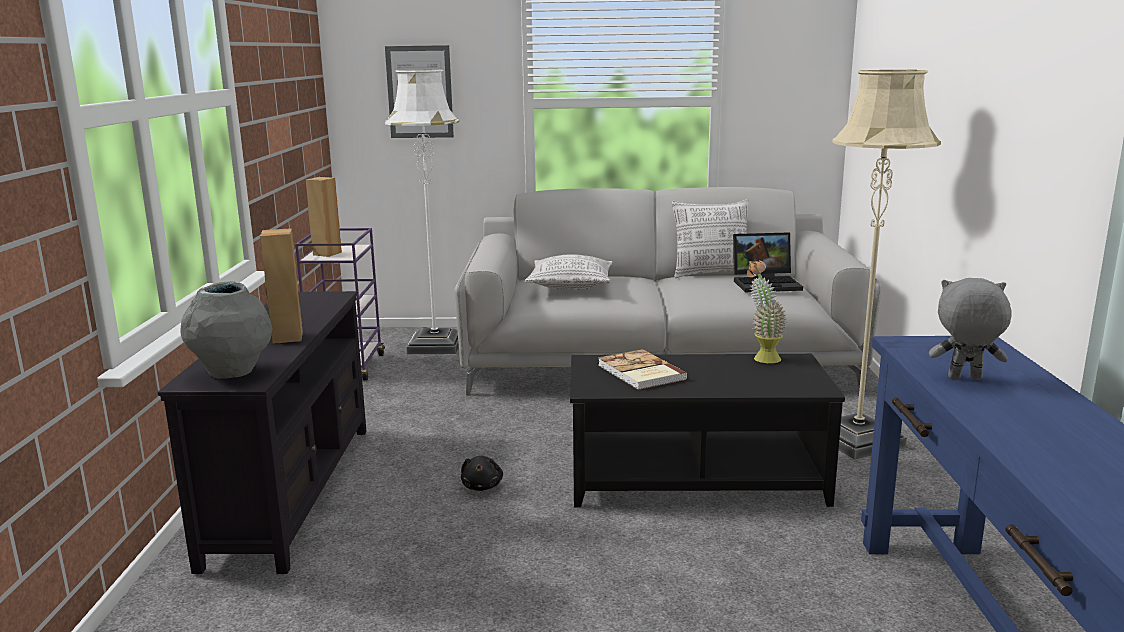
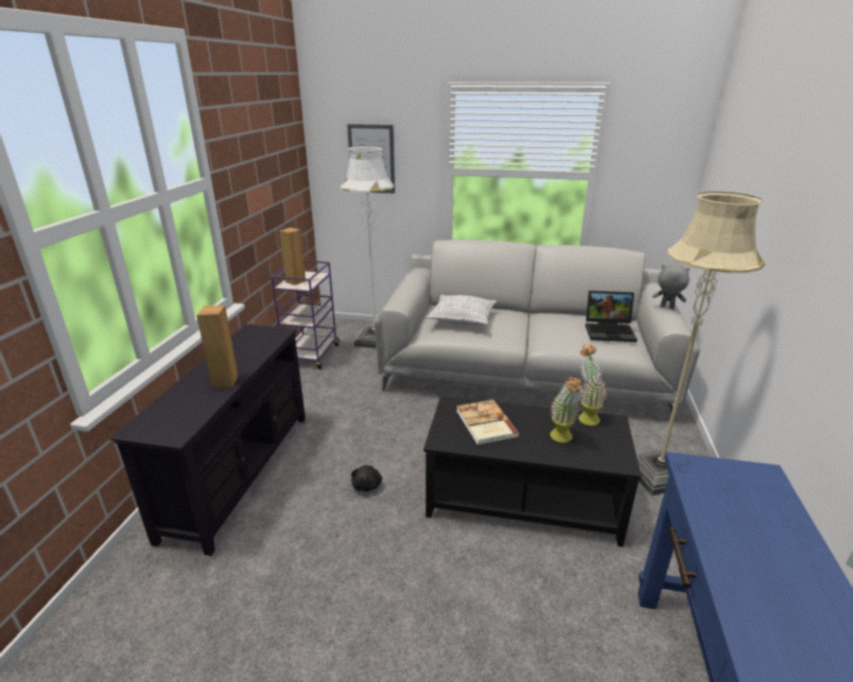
camera: 10 degrees right, 10 degrees up
(233, 373) = (169, 422): grey vase -> none
(711, 274) = (570, 314): pillow -> none
(741, 377) = (562, 439): none -> potted plant
(964, 379) = (735, 535): grey plush toy -> grey plush toy (666, 308)

